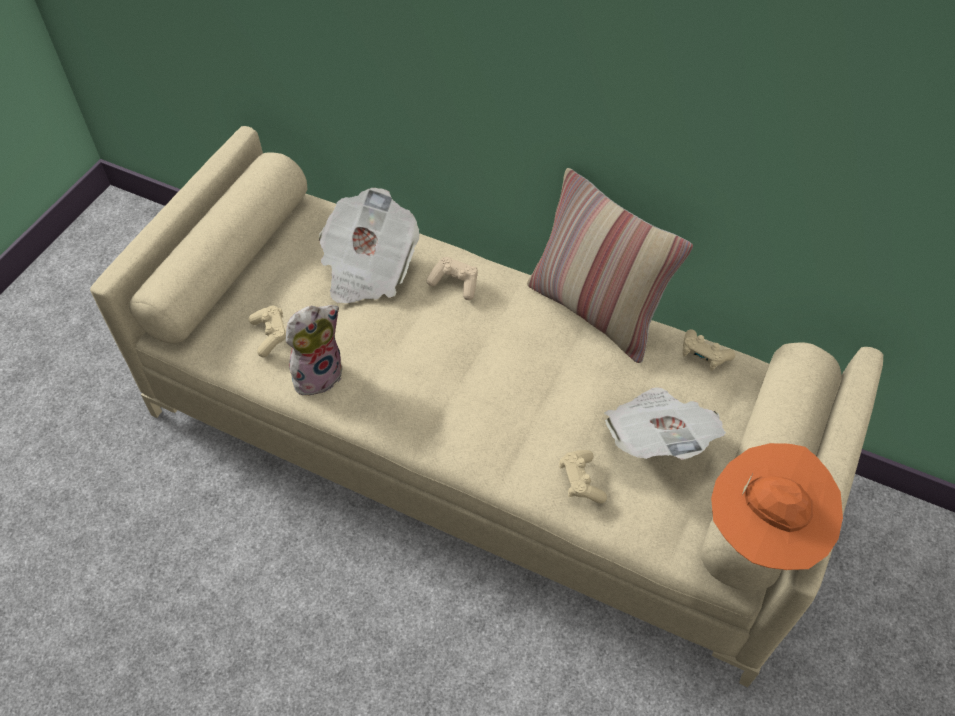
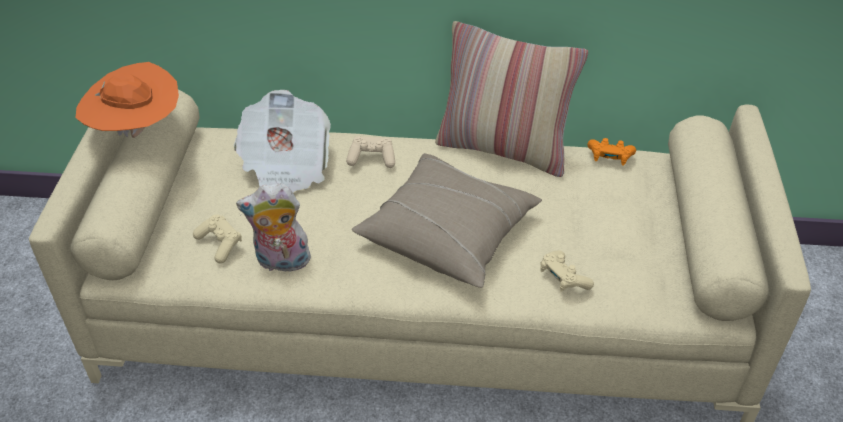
camera: 20 degrees left, 10 degrees down
(317, 373) = (281, 262): plush toy -> plush toy turned 120 degrees counterclockwise
(491, 393) = (448, 234): none -> beige pillow
(657, 438) = (607, 227): newspaper -> none
(703, 355) = (609, 157): beige game controller -> orange game controller
(764, 530) = (744, 254): orange hat -> orange hat (137, 132)

